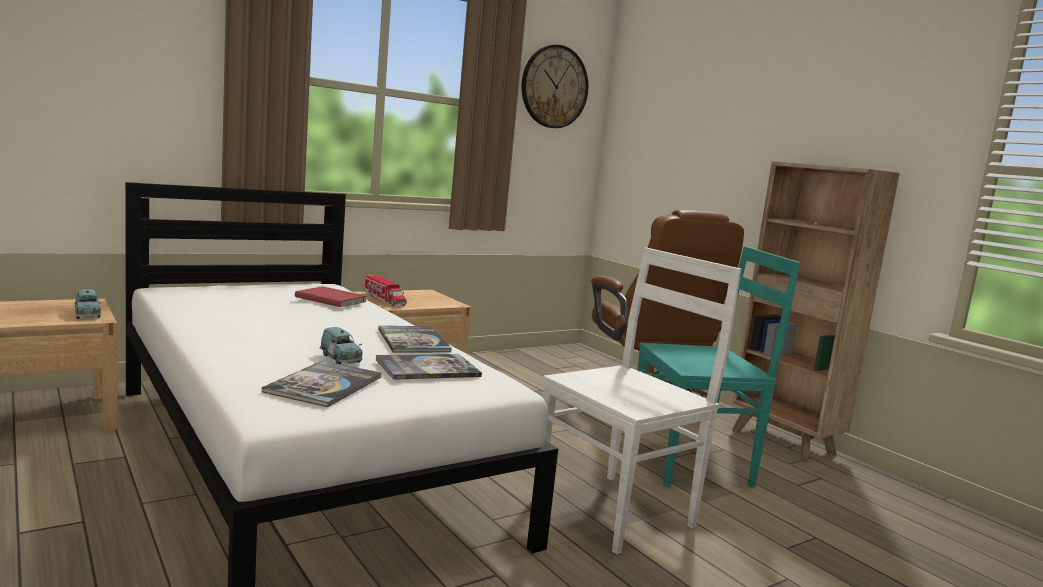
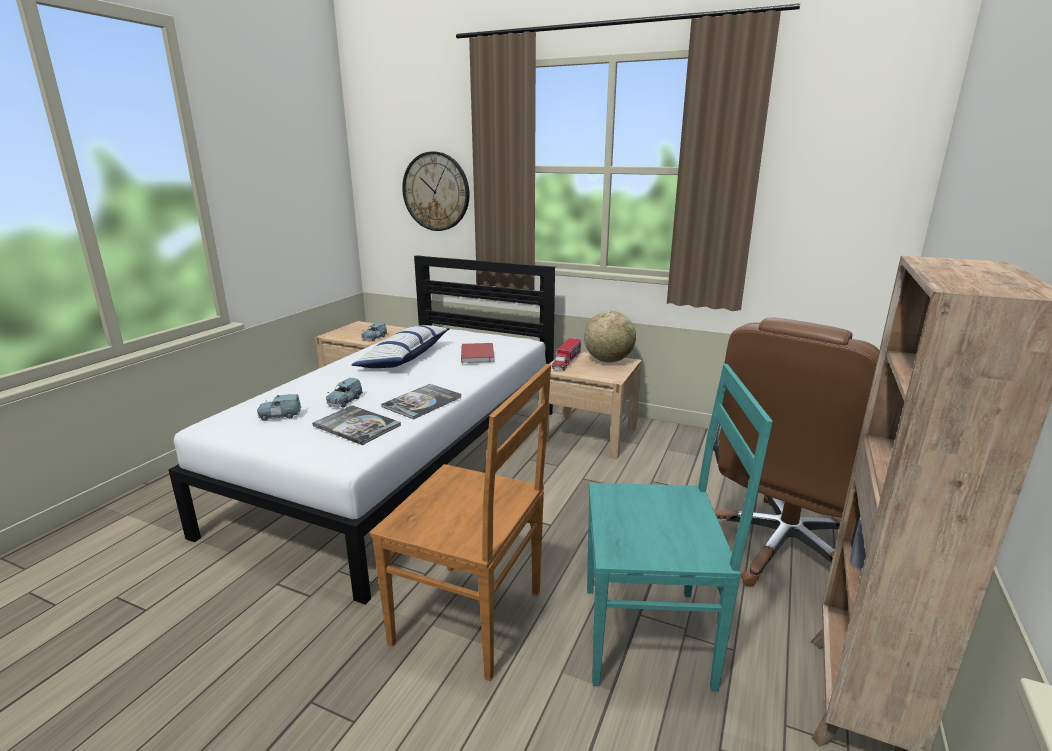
camera: 60 degrees right, 10 degrees up
(257, 316) = (405, 358): none -> pillow
(324, 385) = (280, 416): book -> blue toy car
(413, 293) = (608, 360): none -> globe
(554, 87) = (836, 135): wall clock -> wall clock (436, 191)
(617, 510) = (472, 618): white chair -> brown chair
(692, 463) = (651, 635): turquoise chair -> turquoise chair turned 45 degrees counterclockwise

